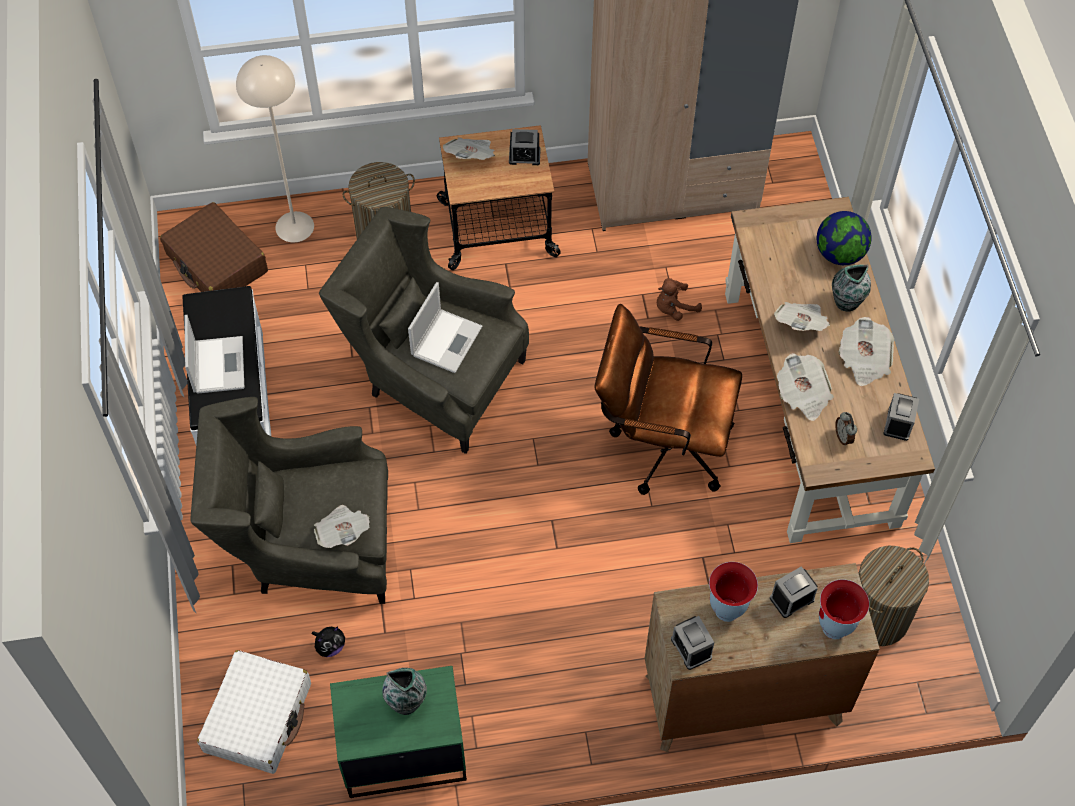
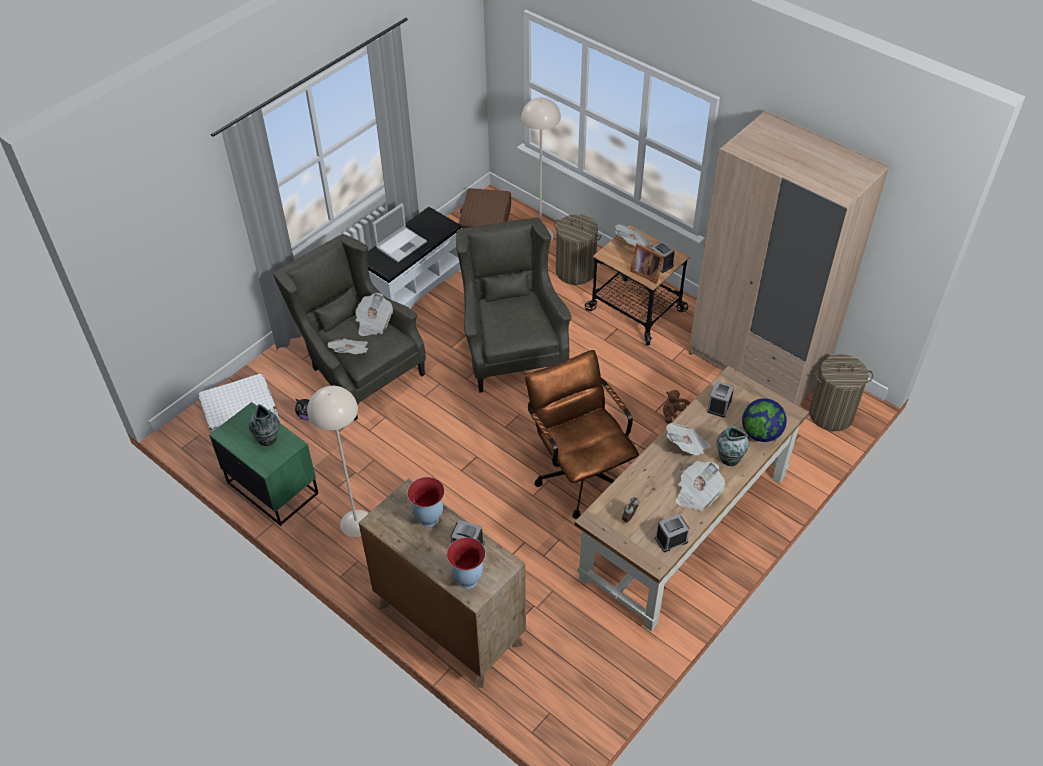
camera: 50 degrees right, 10 degrees down
(447, 340) = (512, 316): laptop -> none
(524, 178) = (645, 272): none -> picture frame
(533, 699) = (356, 523): none -> beige floor lamp
(691, 648) = (387, 518): alarm clock -> alarm clock (719, 406)
(803, 395) = (637, 479): newspaper -> newspaper (373, 323)
(877, 617) = (573, 659): laundry basket -> laundry basket (831, 414)

